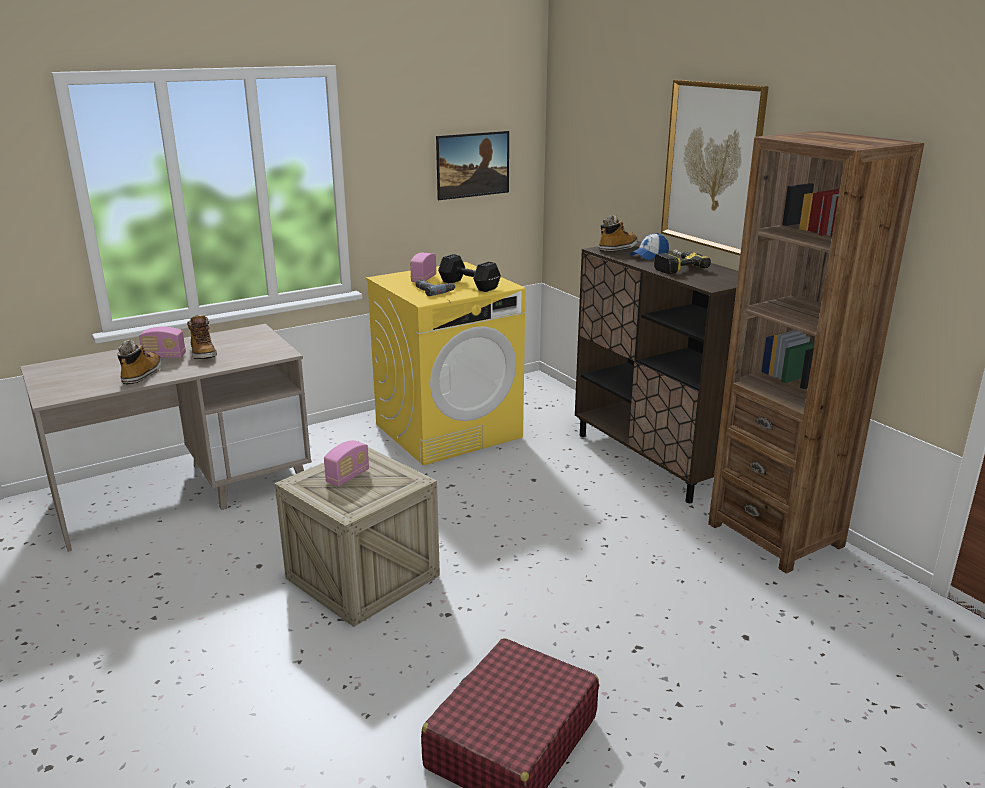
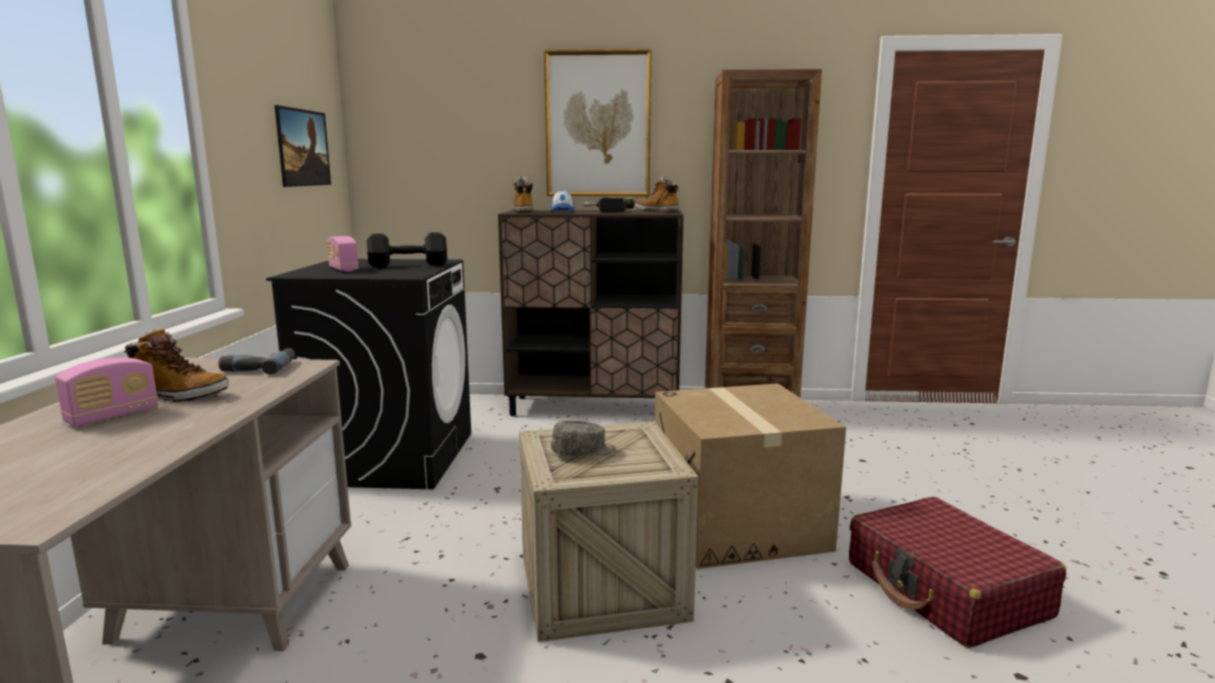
camera: 55 degrees left, 10 degrees down
(142, 375) = (147, 438): boot -> boot (657, 211)
(348, 476) = (584, 452): radio -> grey cap
(434, 290) = (389, 271): power drill -> power drill (259, 368)
(449, 430) = (390, 457): yellow washing machine -> black washing machine
(512, 604) = (739, 525): none -> cardboard box

